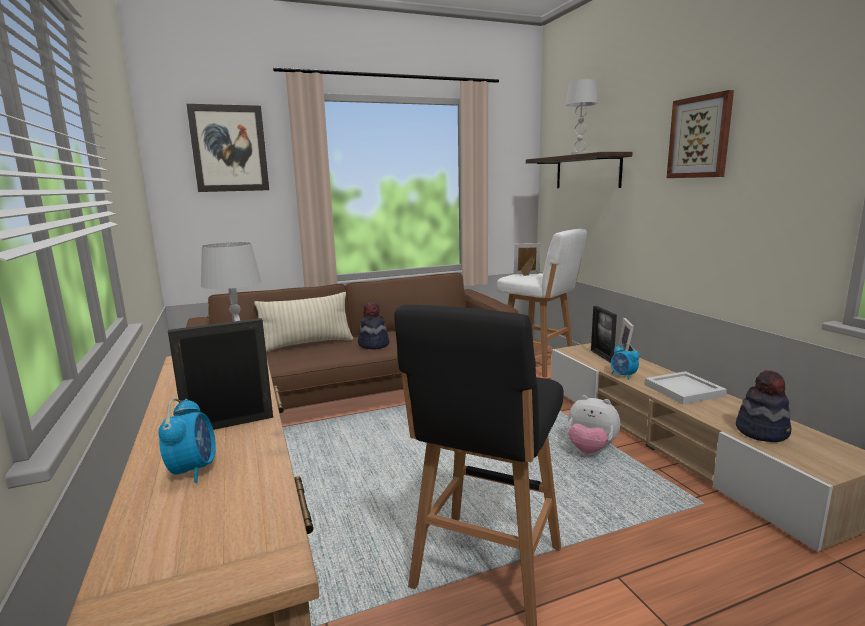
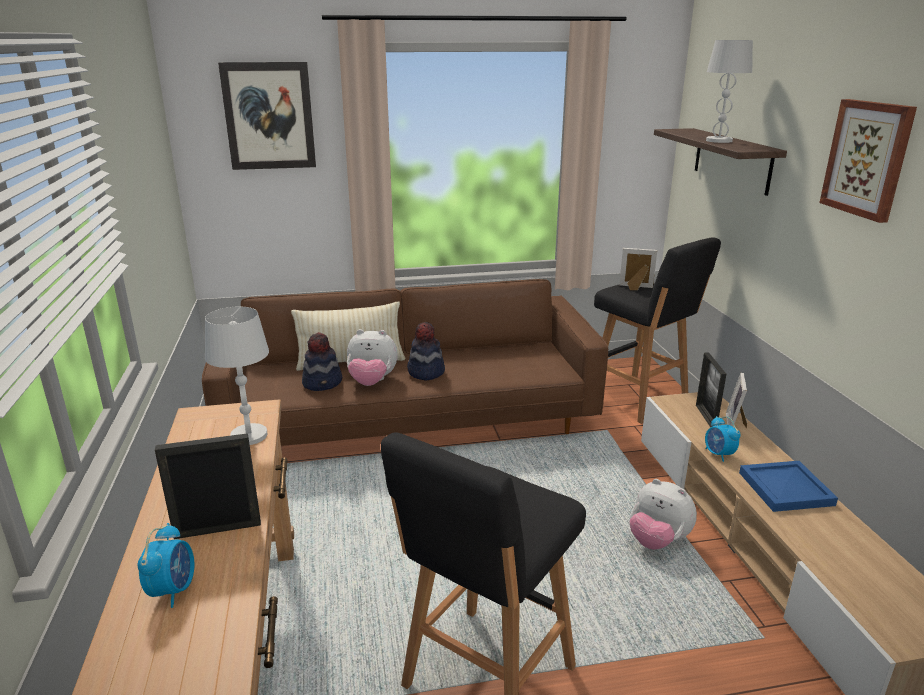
camera: 10 degrees right, 10 degrees up
(329, 354) = (372, 382): none -> plush toy
(538, 364) = (640, 400): white stool -> black stool
(683, 390) = (785, 489): white tray -> blue tray
(762, 431) = (852, 569): hat -> hat (323, 383)

